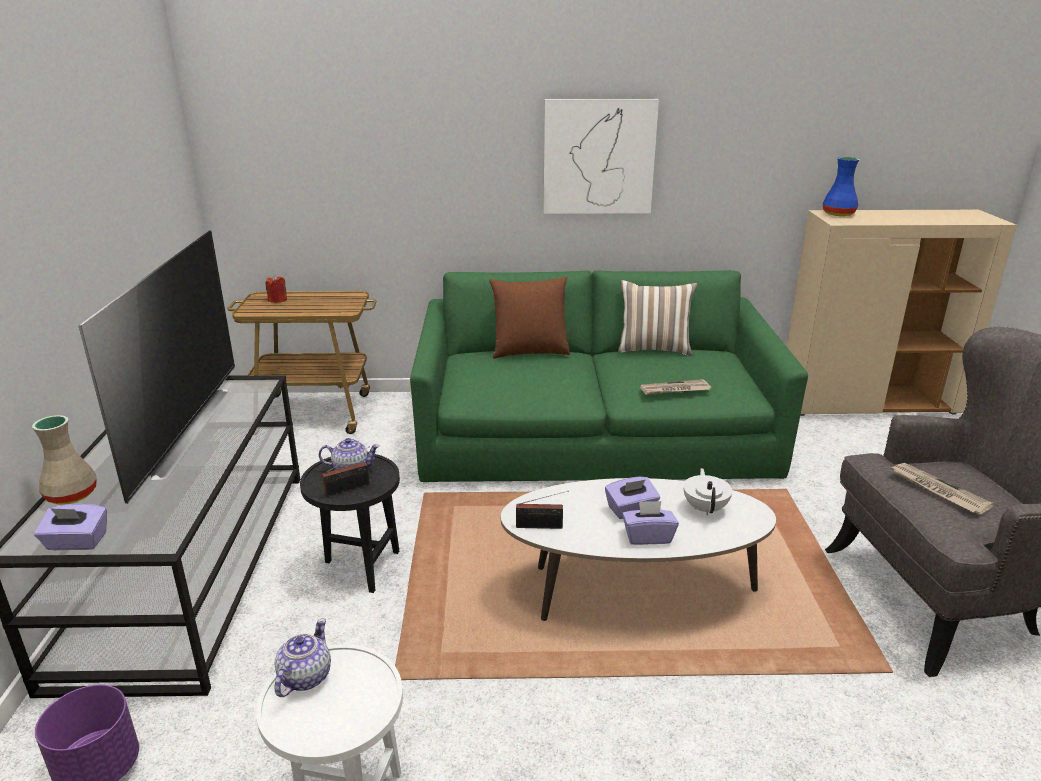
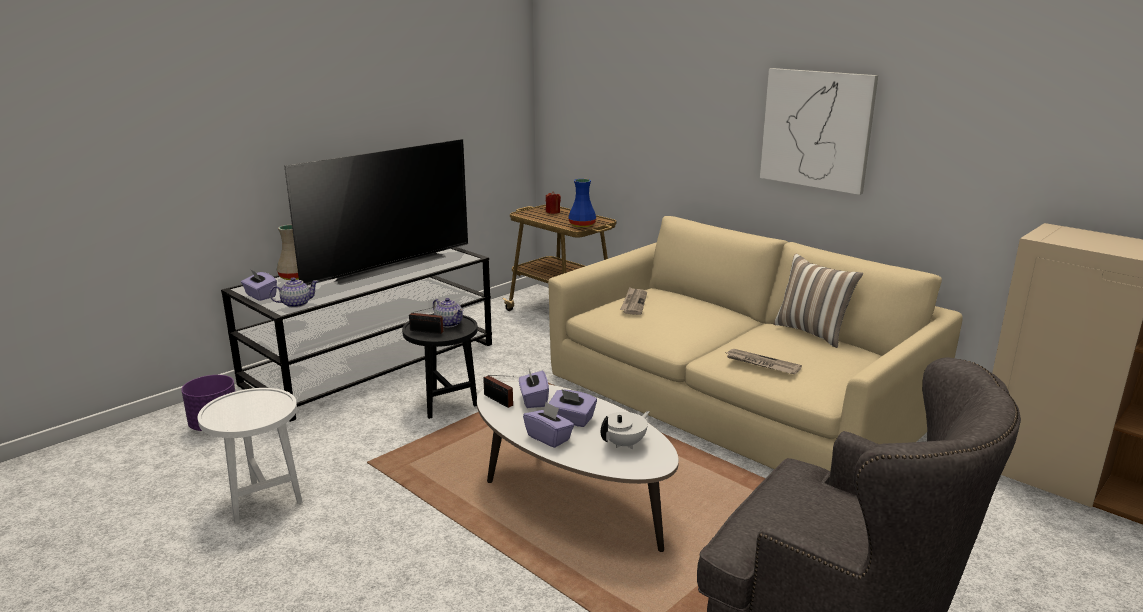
camera: 45 degrees right, 5 degrees down
(304, 677) = (252, 396): teapot -> teapot (296, 304)
(530, 351) = (700, 301): brown pillow -> none
(567, 509) = (533, 400): none -> purple tissue box
(594, 433) = (737, 398): green sofa -> beige sofa
(839, 214) = (1069, 232): blue vase -> blue vase (582, 225)
(937, 490) = (797, 508): newspaper -> newspaper (633, 303)

